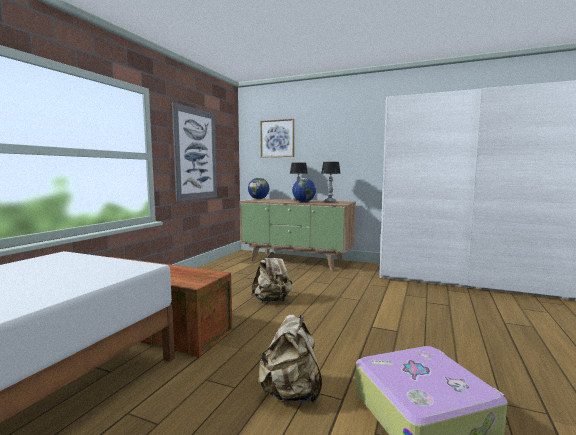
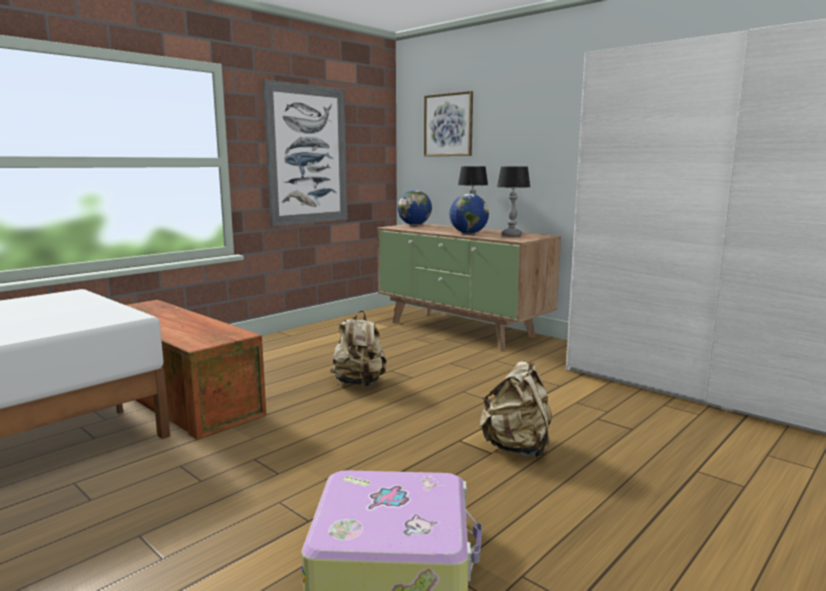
camera: 20 degrees right, 5 degrees up
(291, 393) = (256, 500): beige backpack -> beige backpack (517, 448)

